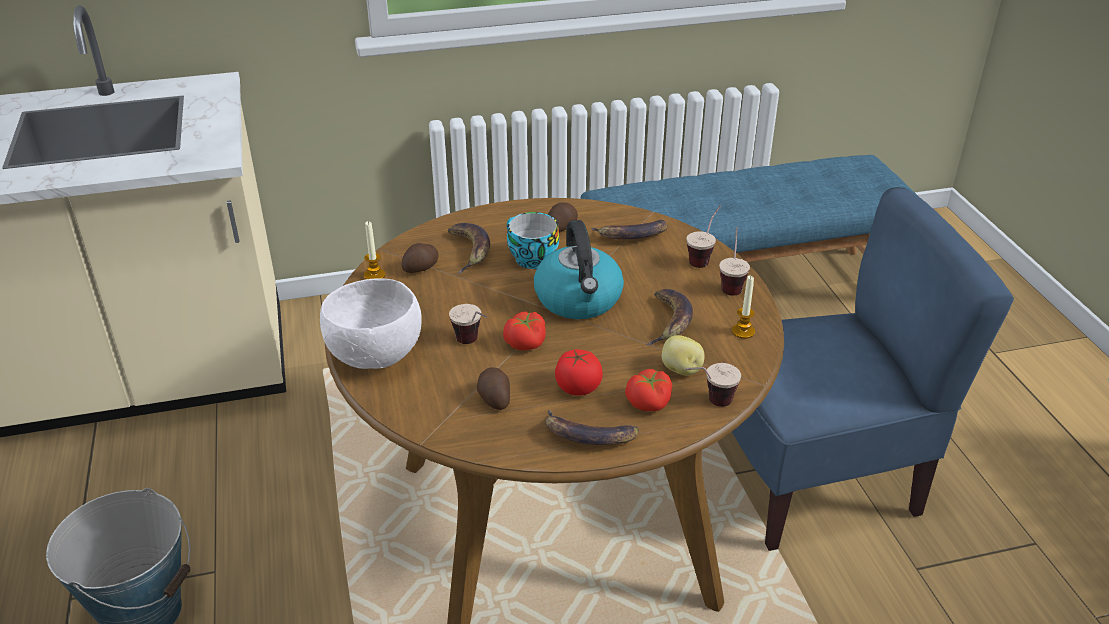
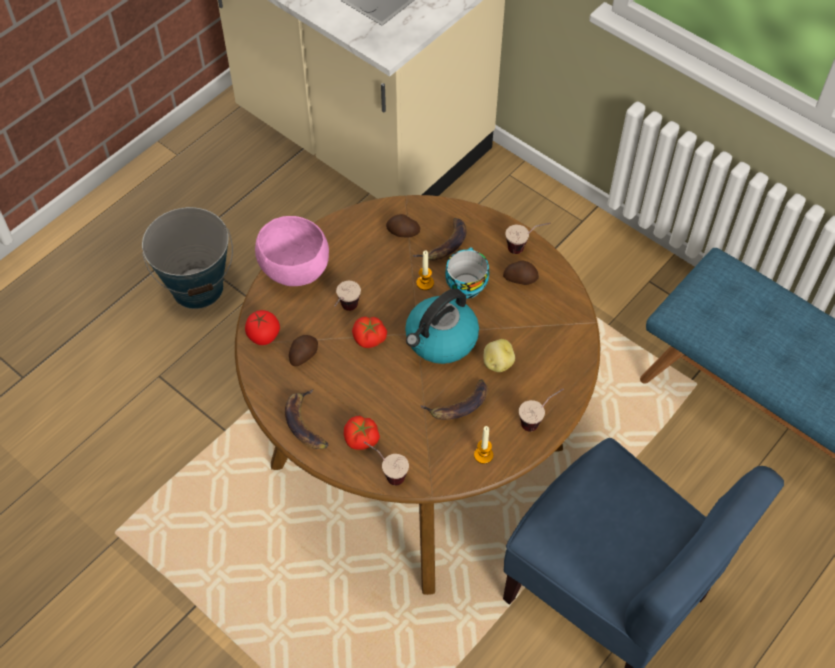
camera: 55 degrees right, 20 degrees up
(374, 275) = (374, 214): candle -> candle (425, 283)
(377, 357) = (295, 272): white bowl -> pink bowl
(578, 387) = (347, 392): tomato -> tomato (263, 335)
(631, 236) = (547, 326): banana -> none
(681, 370) = (410, 439): potato -> potato (497, 363)
(704, 257) = (558, 386): cup -> cup (525, 248)

